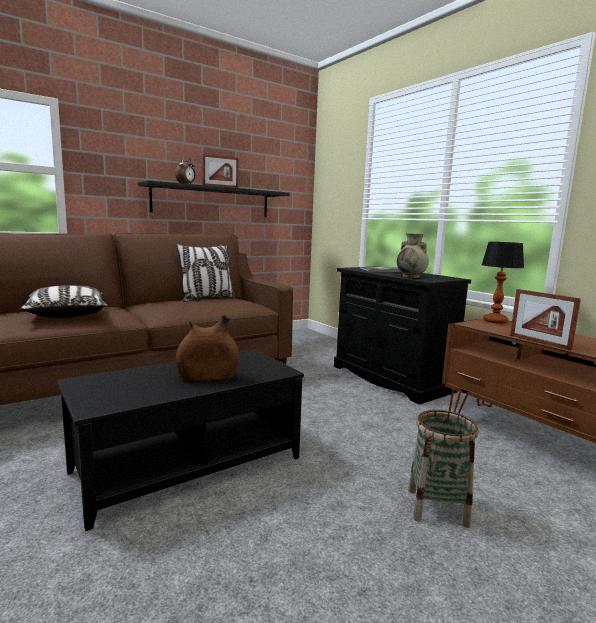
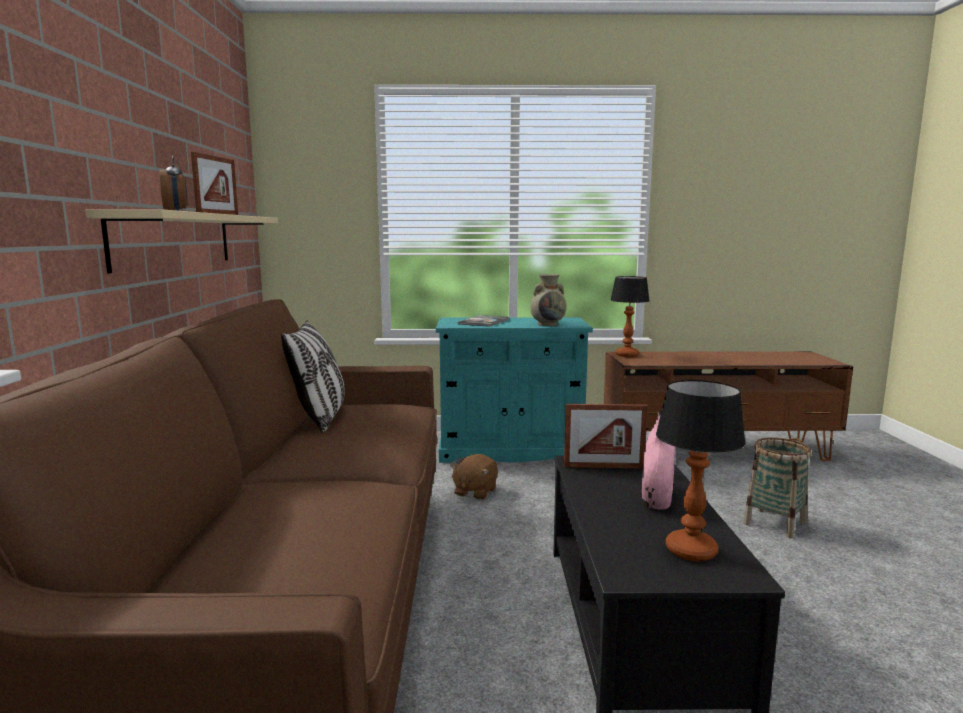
camera: 55 degrees left, 0 degrees up
(66, 314) = (304, 522): pillow -> none
(123, 392) = (690, 550): none -> table lamp
(208, 377) = (657, 497): brown vase -> pink vase
(212, 201) = (175, 240): black shelf -> beige shelf
(308, 384) = (474, 492): none -> brown plush toy
(390, 378) = (510, 450): black cabinet -> turquoise cabinet
(539, 342) = (706, 364): picture frame -> picture frame (603, 467)

